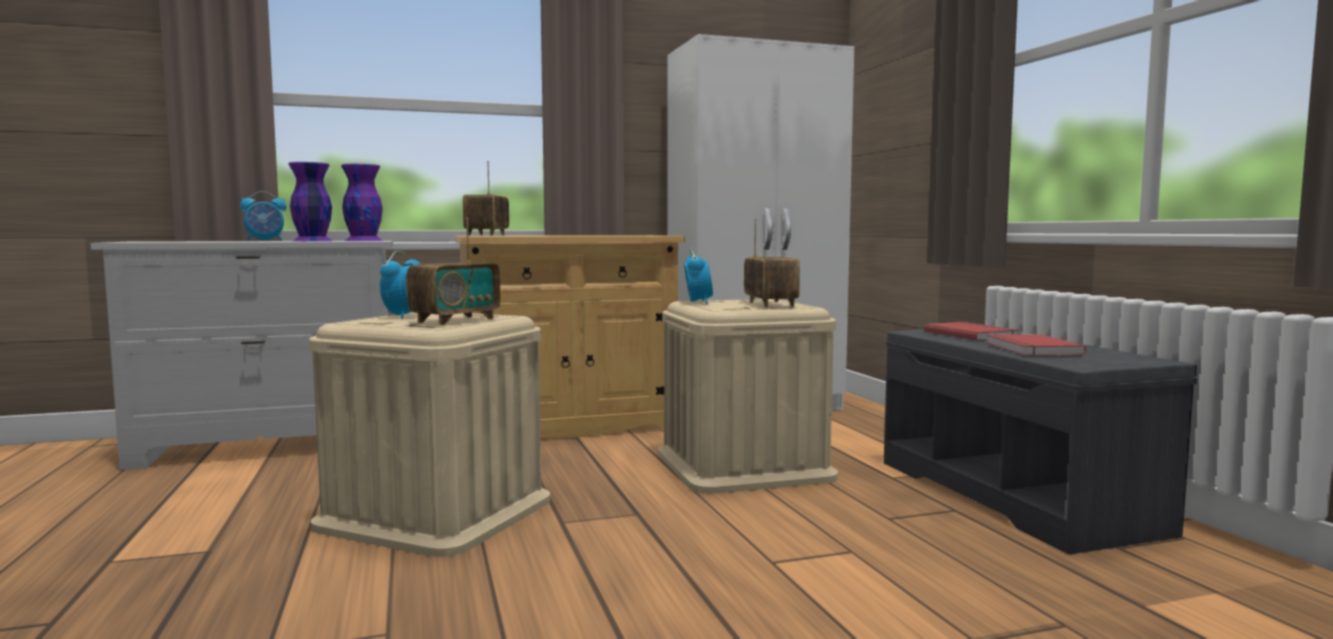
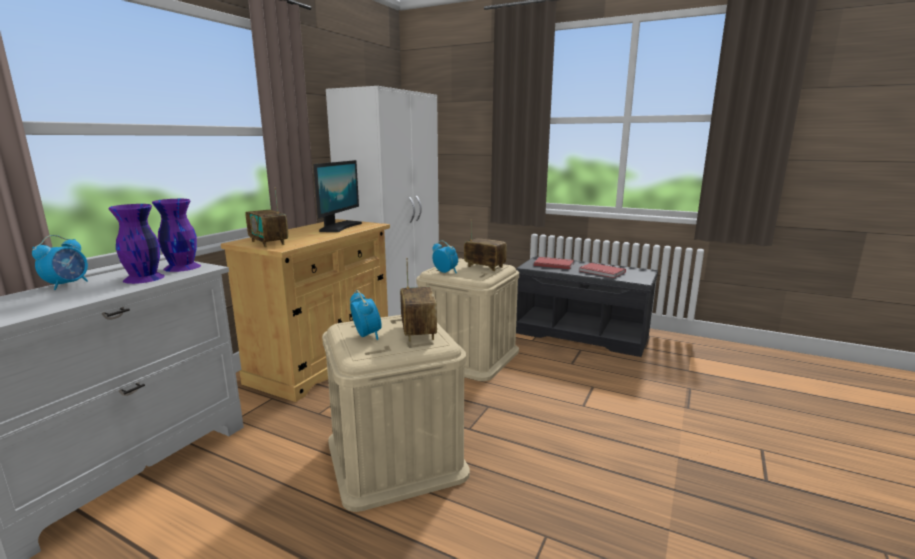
camera: 45 degrees left, 10 degrees up
(615, 235) = (339, 227): none -> monitor

